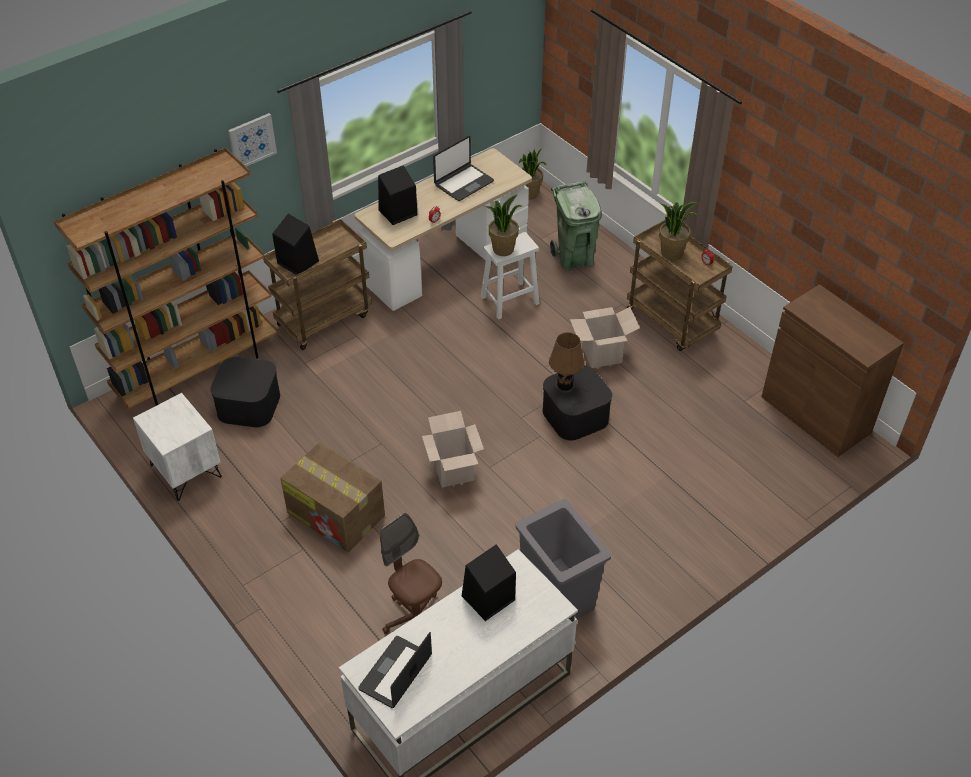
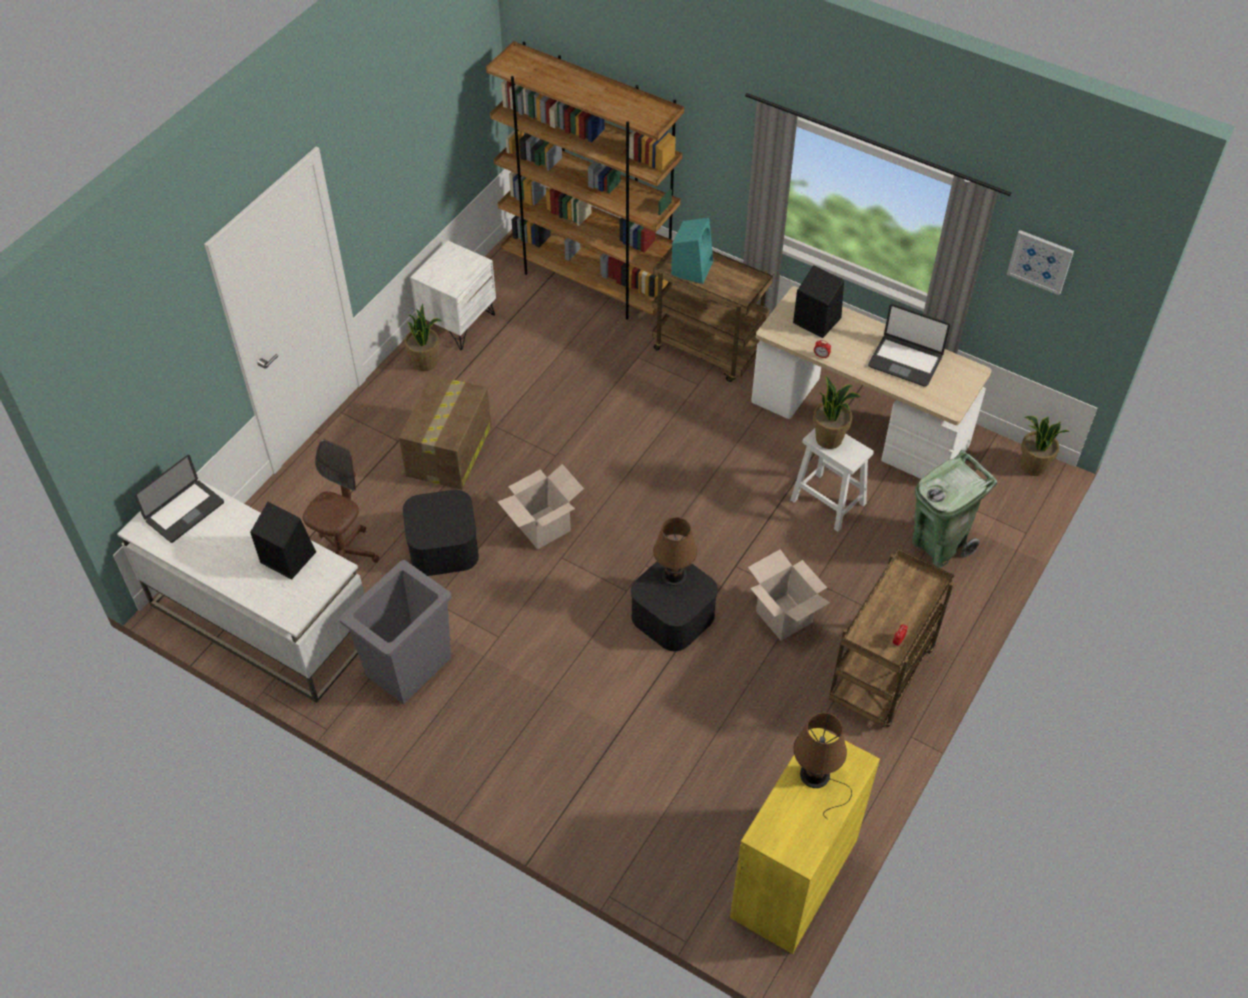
camera: 70 degrees right, 5 degrees up
(249, 404) = (561, 336): black storage box -> black storage box (443, 546)
(252, 141) = (721, 125): picture -> picture (1040, 261)
(297, 262) = (692, 268): black speaker -> turquoise speaker
(395, 673) = (185, 512): laptop -> laptop turned 120 degrees clockwise
(672, 253) = (897, 599): potted plant -> potted plant (425, 362)
(815, 414) = (794, 878): brown cabinet -> yellow cabinet
(827, 316) = (817, 777): none -> brown table lamp

